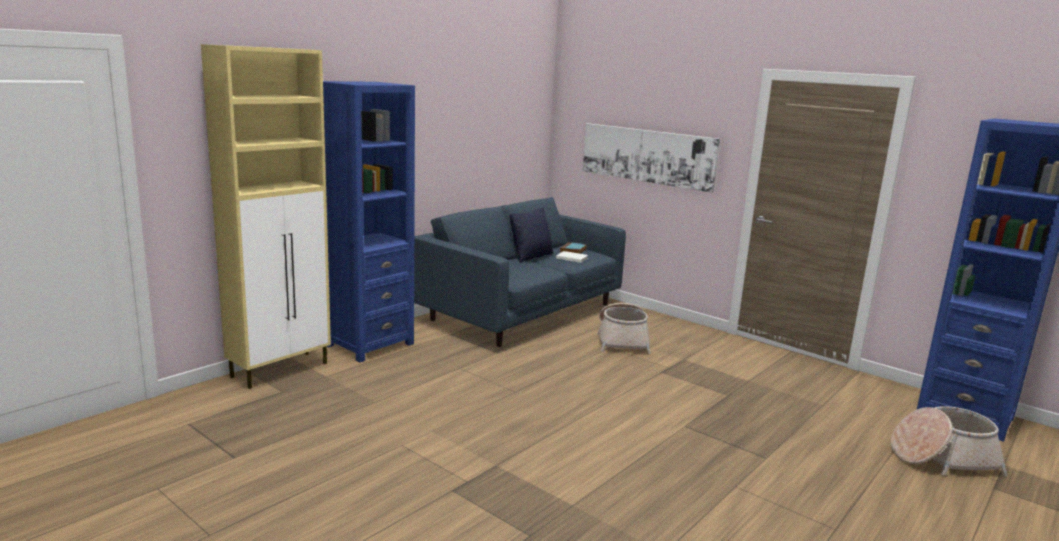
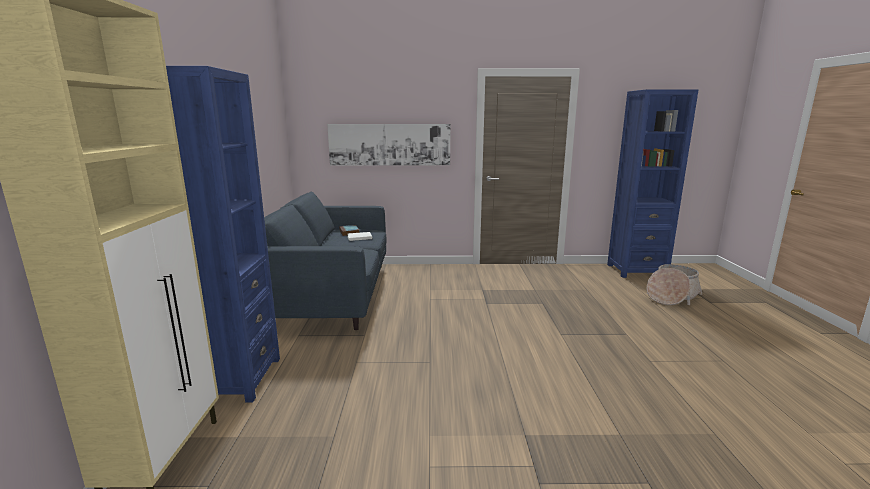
camera: 40 degrees left, 0 degrees up
(531, 257) = (328, 244): black pillow -> none
(622, 340) = (429, 291): basket -> none

